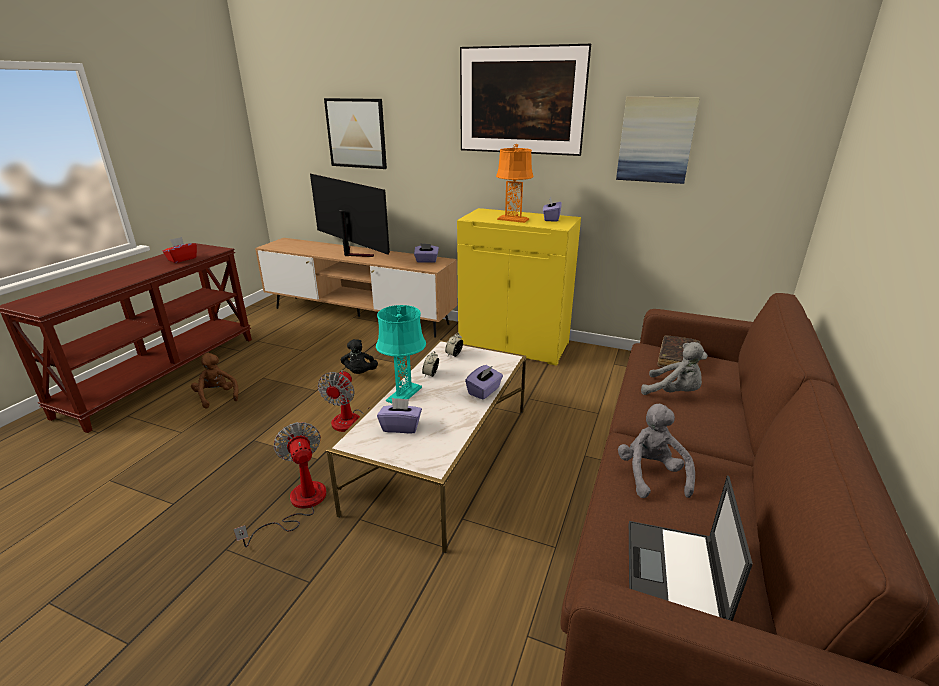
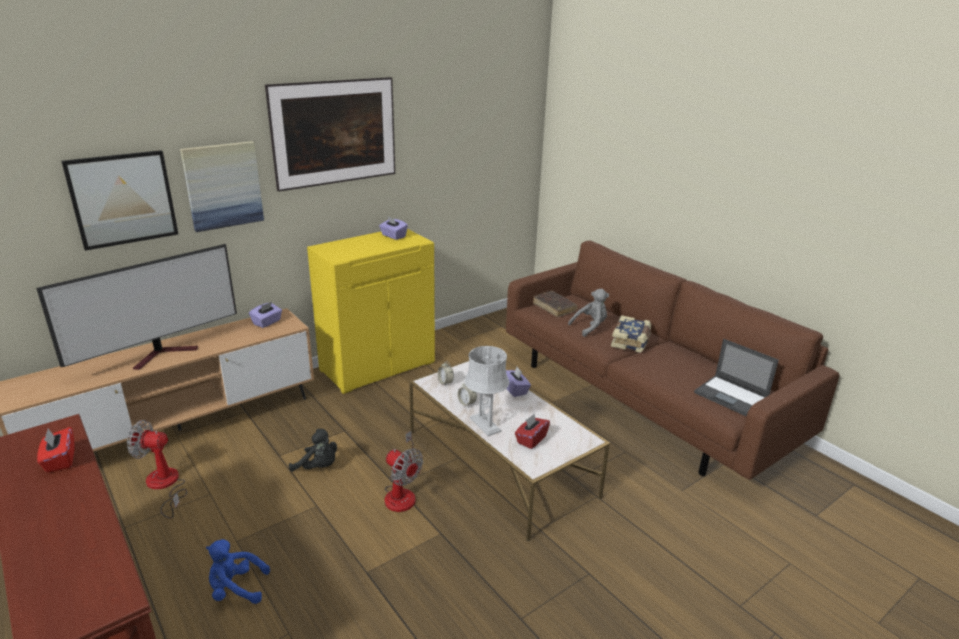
camera: 60 degrees left, 0 degrees up
(217, 396) = (236, 589): brown plush toy -> blue plush toy
(298, 504) = (496, 560): fan -> fan (165, 486)
(351, 253) = (164, 354): television -> television turned 150 degrees clockwise
(401, 427) = (531, 439): purple tissue box -> red tissue box
(404, 394) = (485, 424): turquoise table lamp -> grey table lamp
(513, 219) = (372, 247): orange table lamp -> none
(651, 475) = (660, 369): grey plush toy -> none
(656, 140) = (446, 150): picture -> picture (223, 185)
(691, 432) = (631, 341): none -> book

